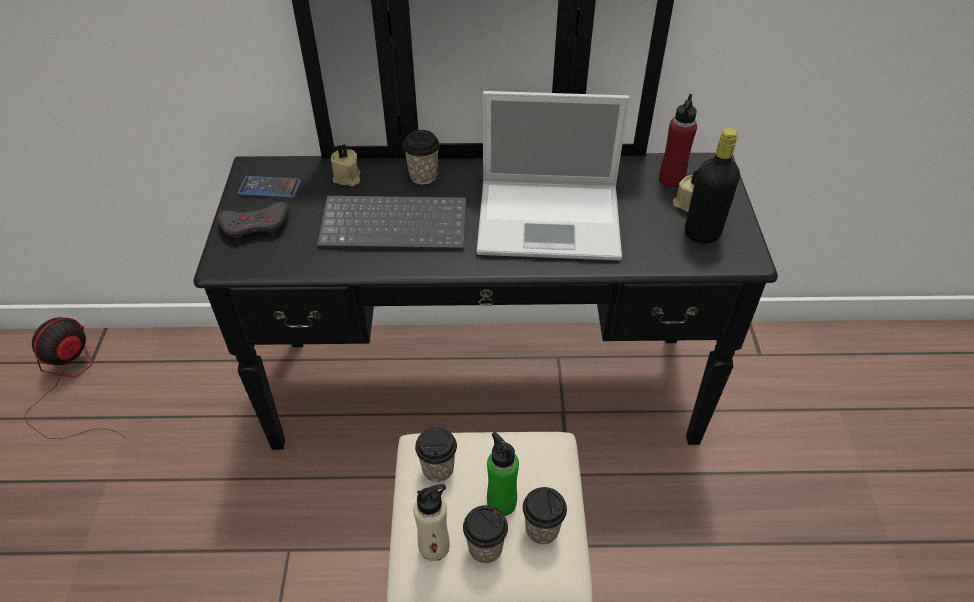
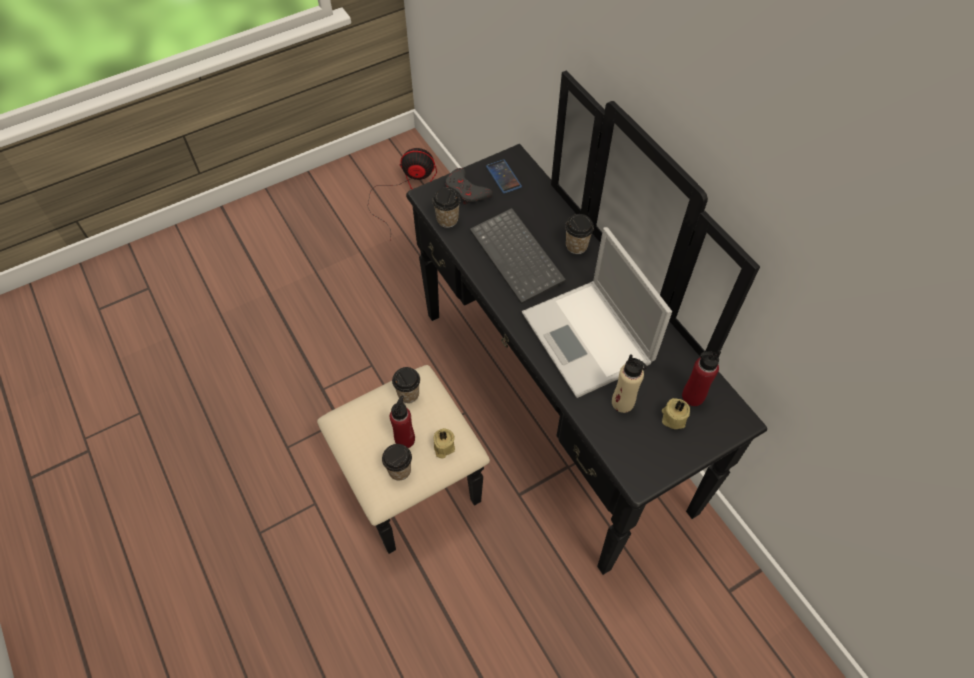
camera: 60 degrees right, 10 degrees up
(347, 178) = (542, 208): beige candle -> beige candle (443, 447)
(434, 546) = (358, 419): beige bottle -> beige bottle (623, 402)
(485, 548) = (371, 445): cup -> cup (447, 220)
(501, 502) = (405, 439): green bottle -> red bottle
(702, 234) = (644, 439): black bottle -> none

